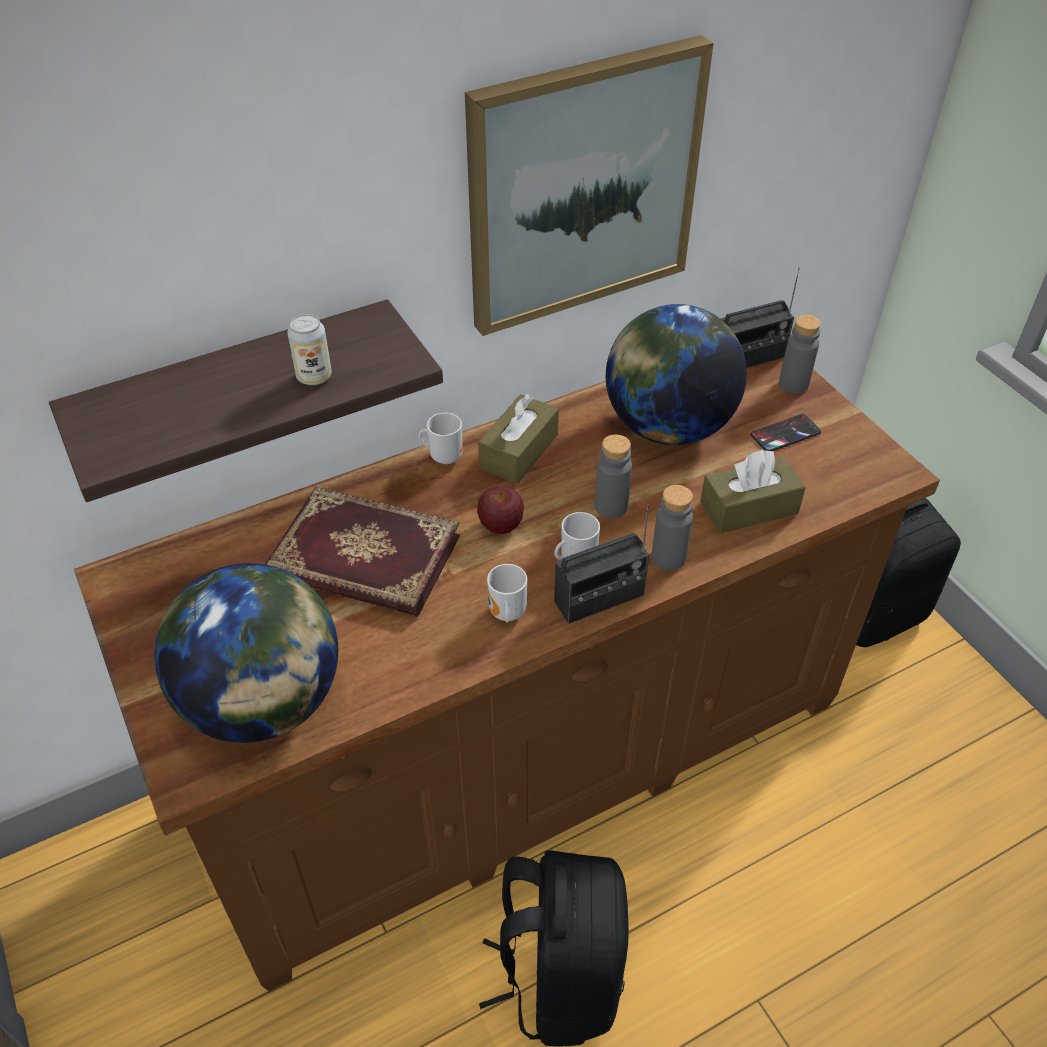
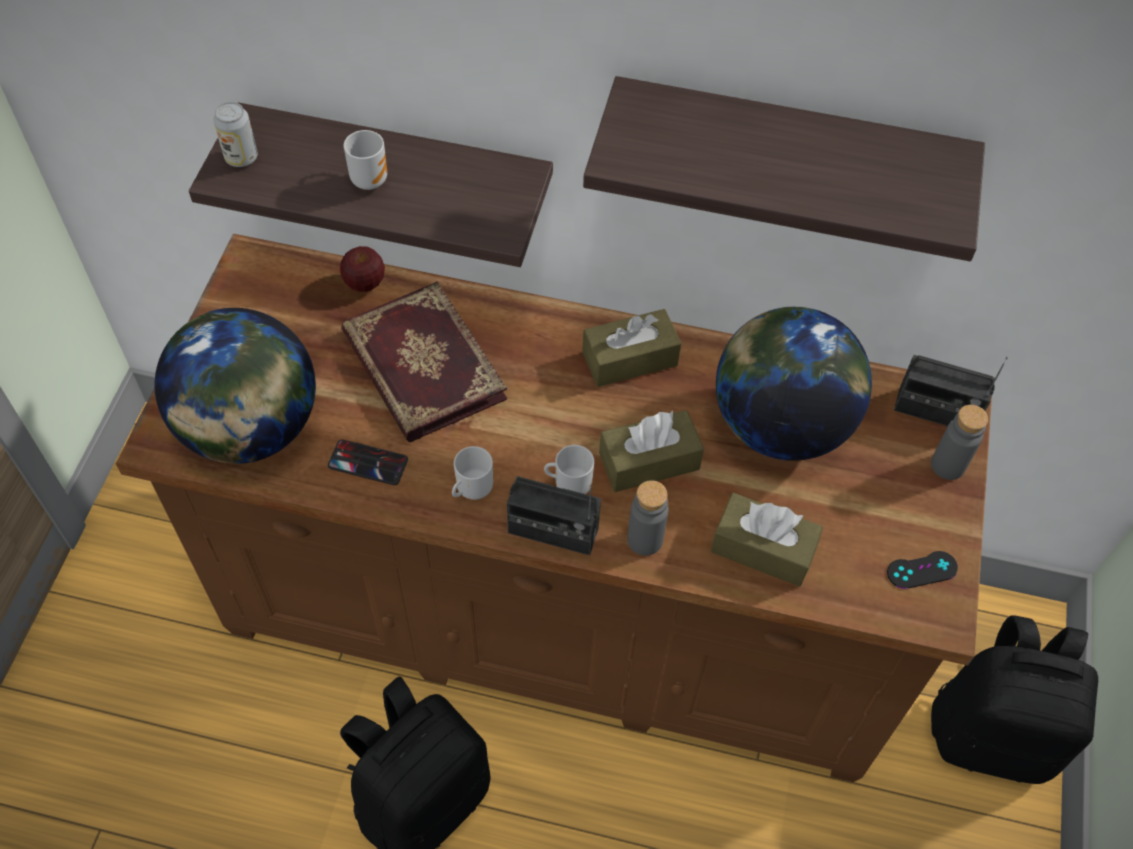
camera: 40 degrees right, 10 degrees up
(314, 376) = (423, 199): can -> can (241, 157)
(444, 456) = (567, 321): mug -> mug (369, 179)
(500, 526) = (545, 413): apple -> apple (364, 283)
(582, 187) = (786, 157): picture -> shelf
(611, 506) = (649, 461): grey bottle -> brown tissue box
(785, 433) = (879, 506): phone -> phone (368, 463)
(853, 452) = (922, 570): none -> black game controller

